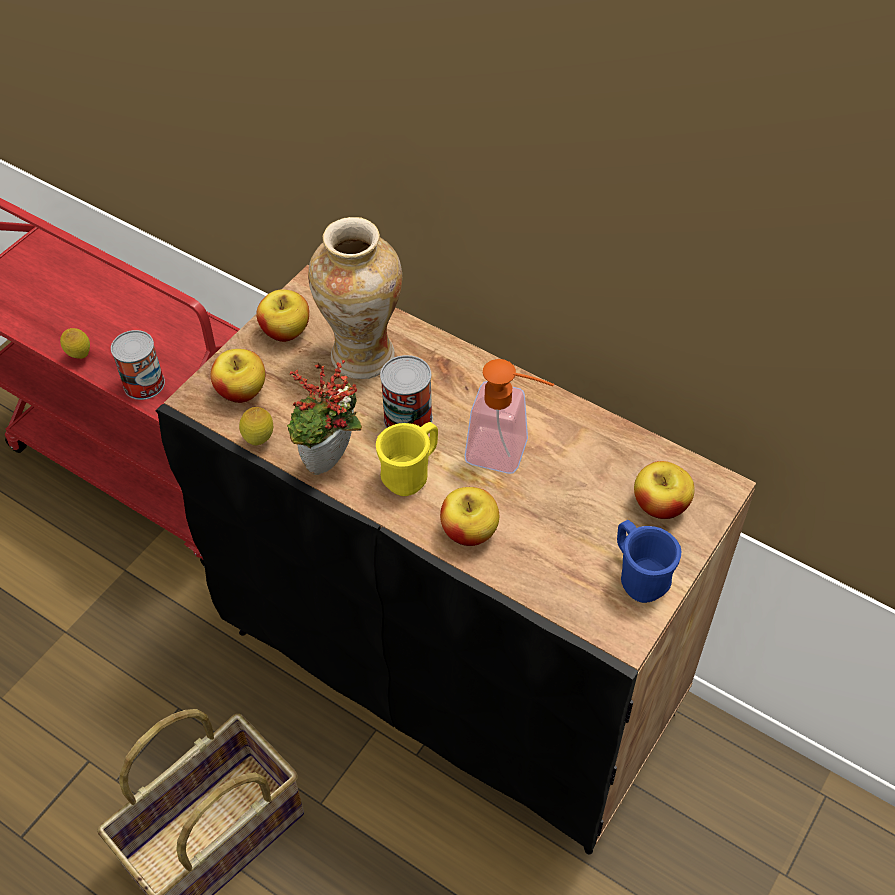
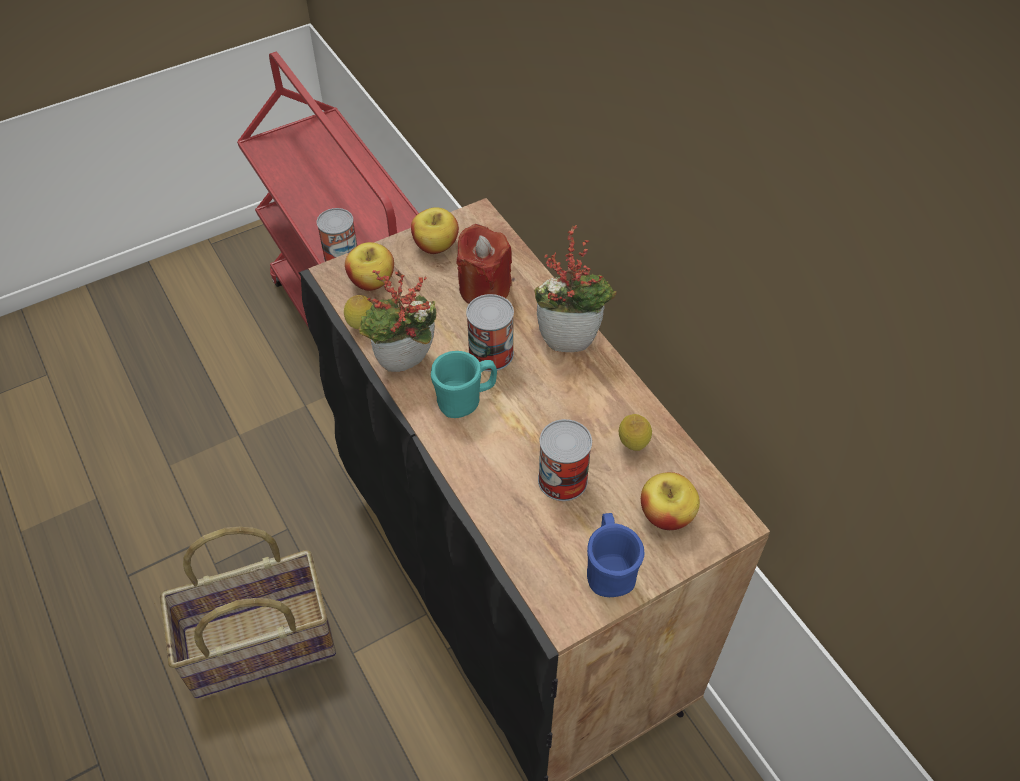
camera: 25 degrees right, 0 degrees up
(80, 356) = (307, 218): lemon -> lemon (632, 446)
(362, 357) = (484, 289): vase -> red candle
(411, 473) = (465, 400): yellow mug -> turquoise mug
(469, 531) = (484, 469): apple -> none
(477, 375) = (571, 339): none -> potted plant
(508, 453) = (557, 415): soap dispenser -> none
(548, 511) = (562, 479): none -> can

